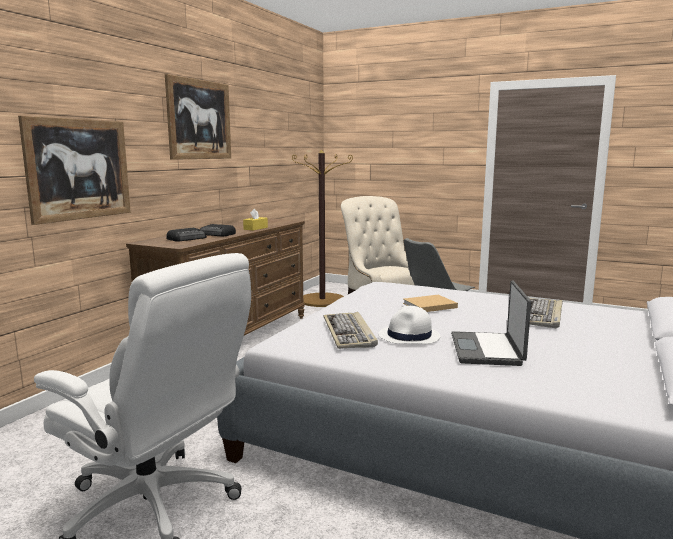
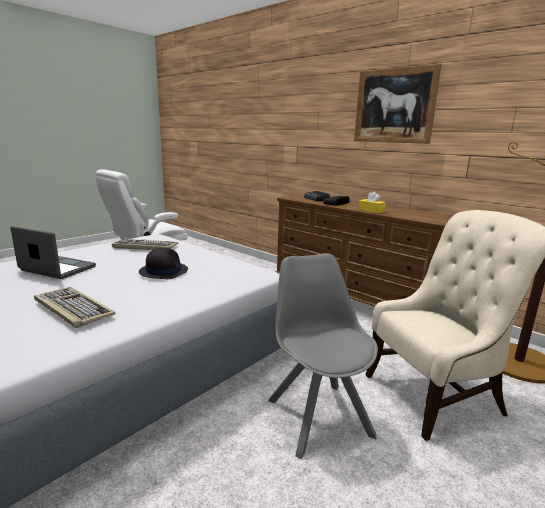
camera: 105 degrees right, 5 degrees up
(79, 169) = (290, 143): picture -> none
(409, 336) = (116, 257): white hat -> none
(428, 305) = (163, 271): beige book -> black hat

